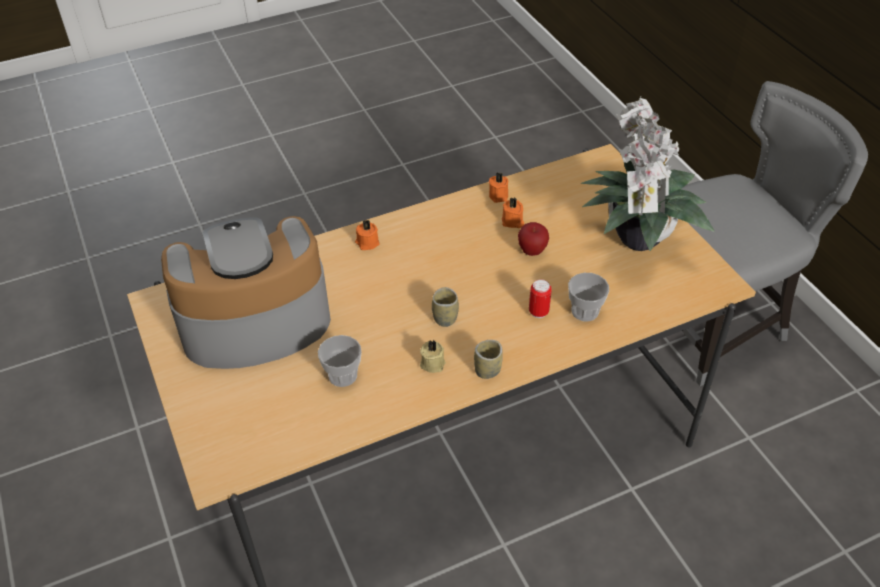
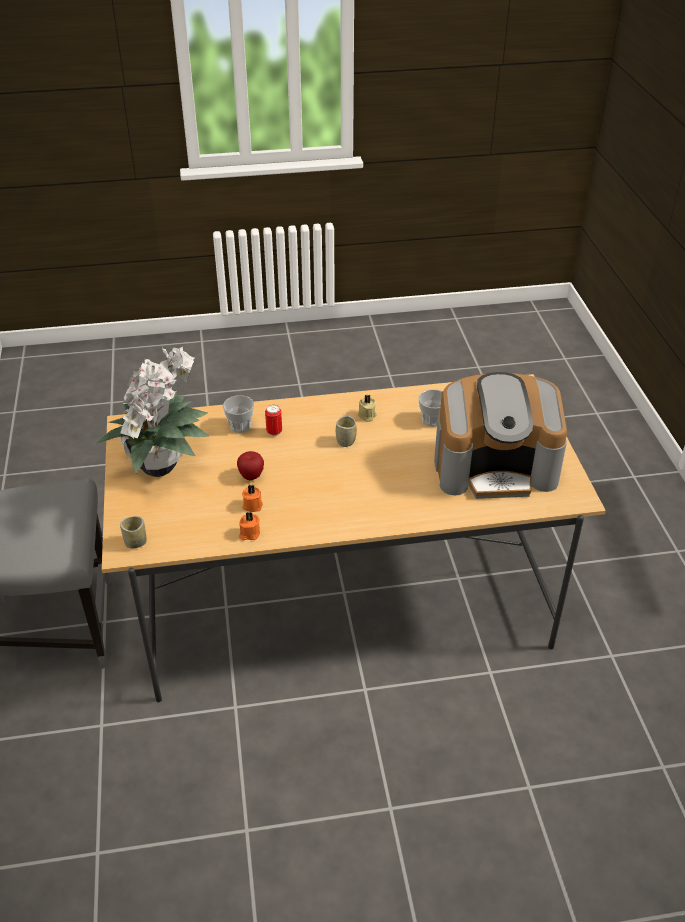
camera: 165 degrees left, 5 degrees down
(367, 243) = (389, 512): orange candle -> none
(487, 370) = (330, 405): cup -> cup (135, 542)

